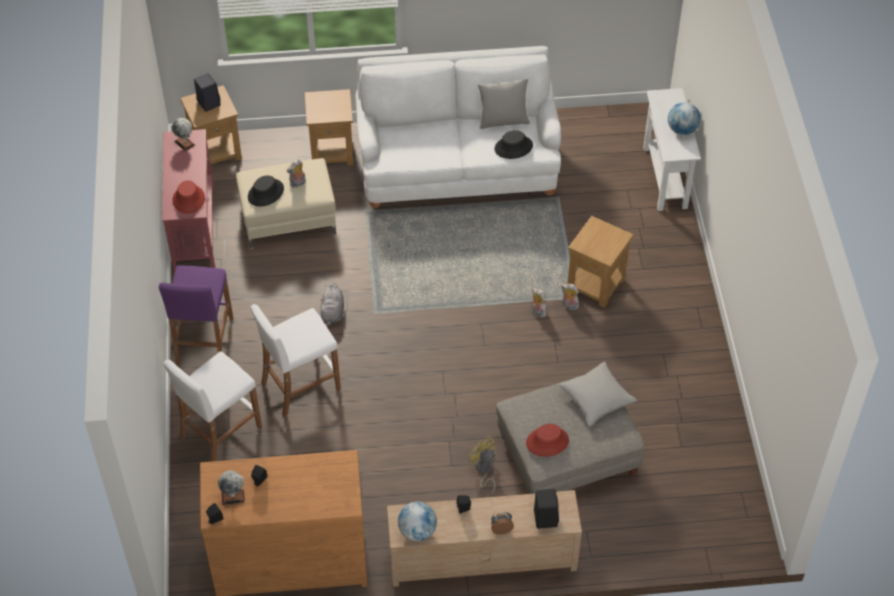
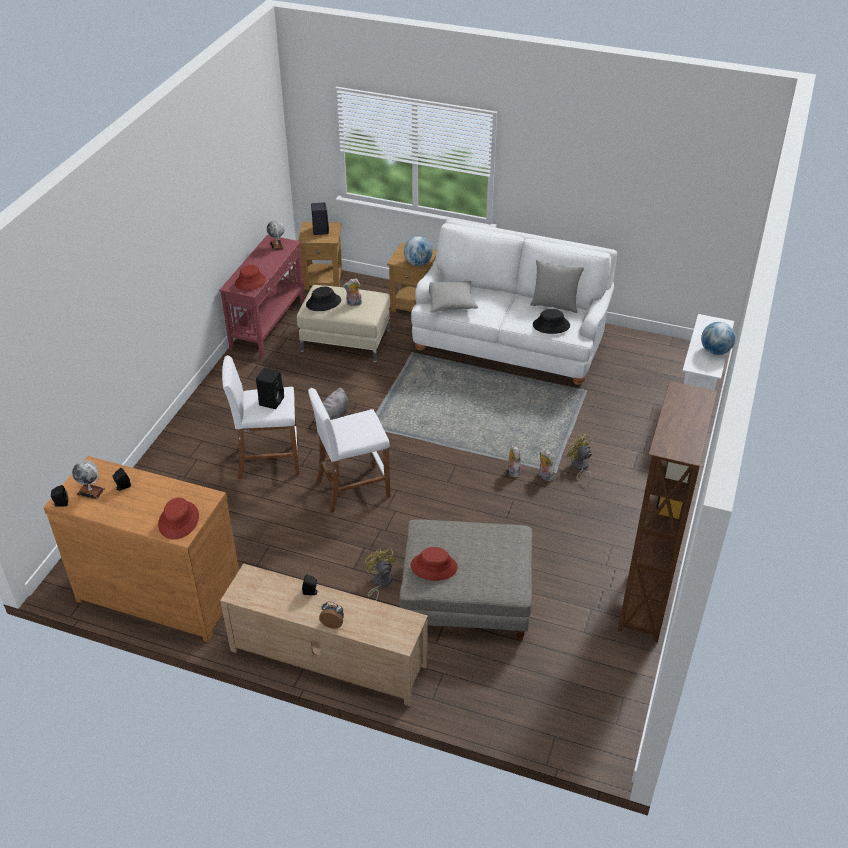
camera: 25 degrees right, 10 degrees down
(204, 341) = (216, 403): purple stool -> none
(220, 432) = (178, 473): white stool -> white stool (352, 489)
(335, 493) = (179, 520): none -> red hat
(417, 531) = (254, 595): globe -> globe (418, 263)
(545, 517) = (382, 629): black speaker -> black speaker (271, 401)
(595, 285) = (579, 467): brown side table -> yellow fan
(596, 399) = (505, 547): grey pillow -> grey pillow (450, 303)
(716, 397) = (645, 600): none -> brown bookcase

